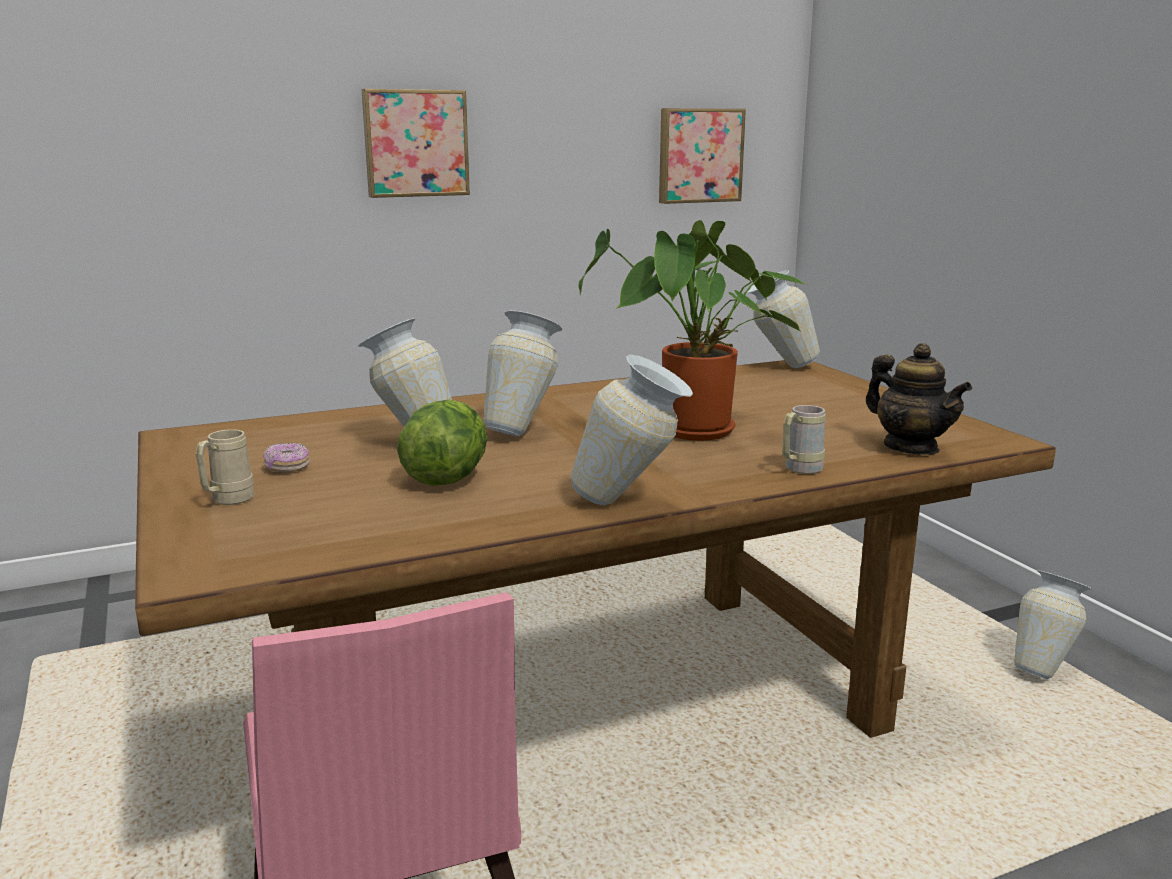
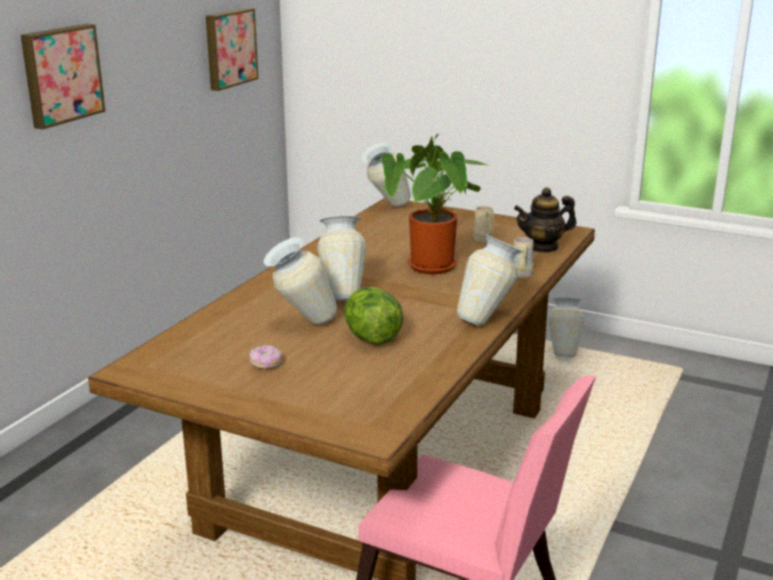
camera: 40 degrees left, 5 degrees up
(226, 501) = (286, 395): beige mug -> beige mug (484, 241)
(911, 448) = (543, 247): teapot -> teapot turned 150 degrees clockwise

